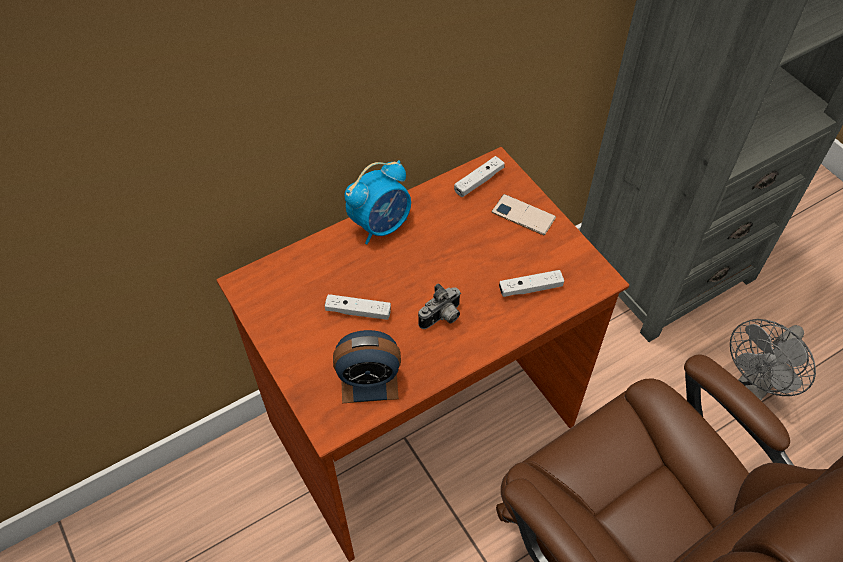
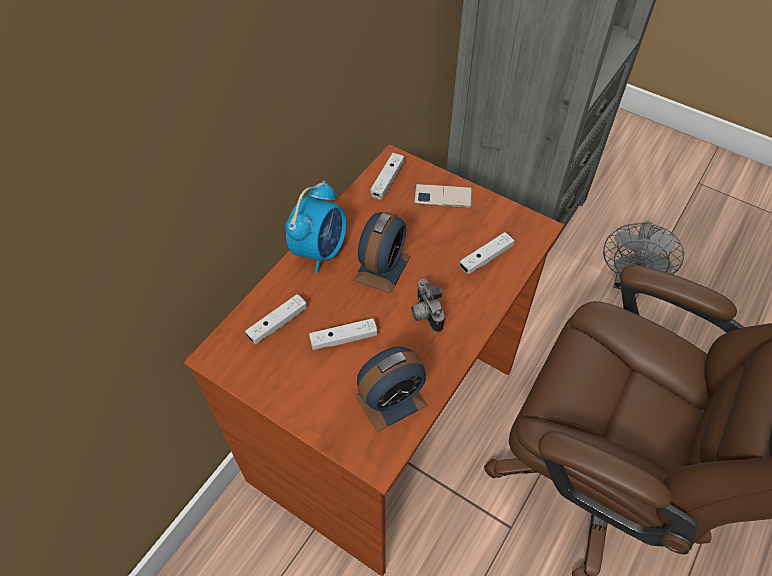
camera: 25 degrees left, 0 degrees up
(309, 276) = (277, 323): none -> white game controller
(427, 261) = (382, 268): none -> alarm clock
(442, 318) = (424, 314): camera -> camera turned 135 degrees clockwise

